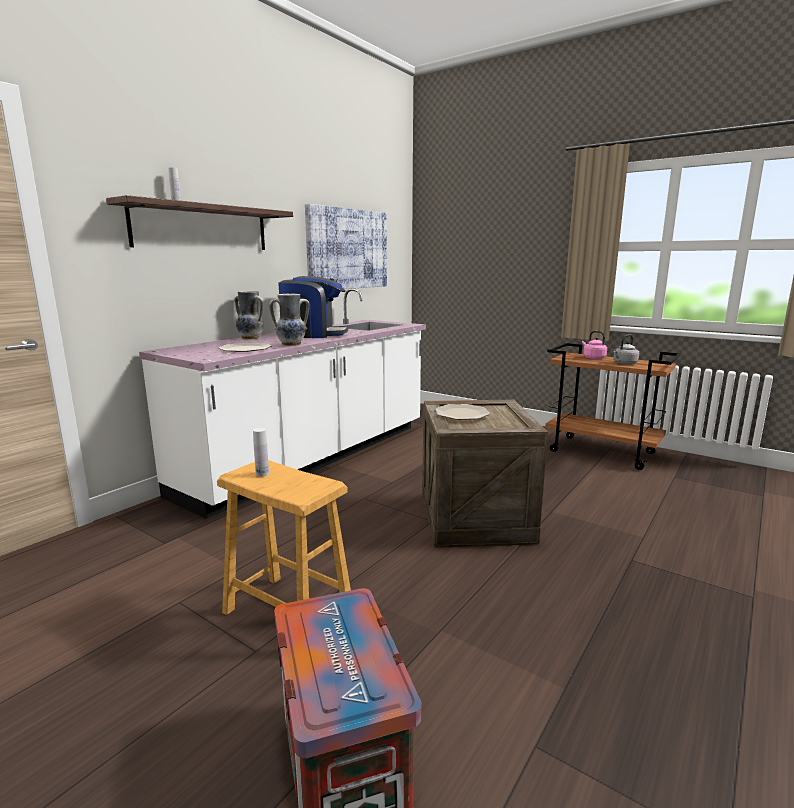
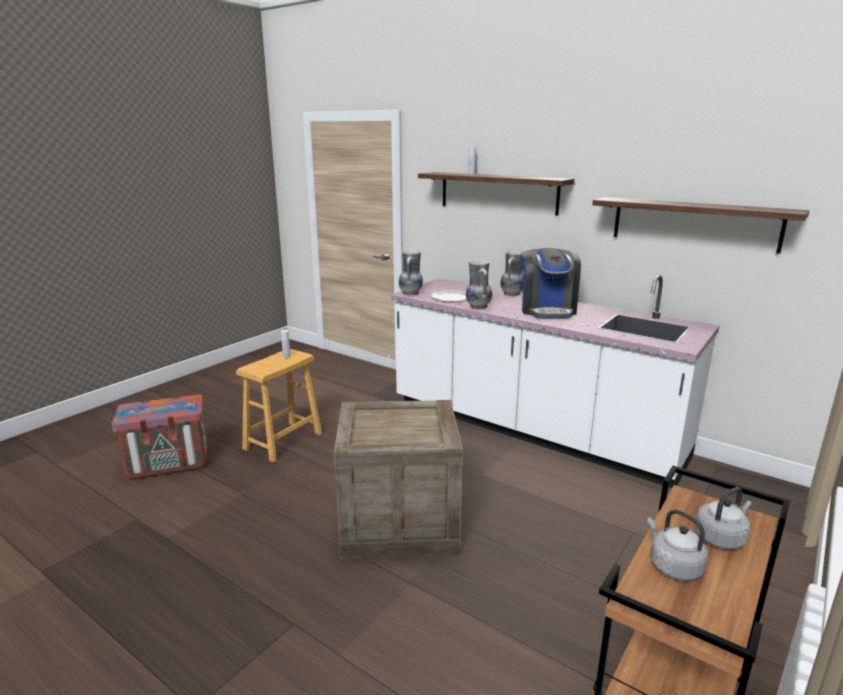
camera: 90 degrees right, 5 degrees up
(209, 358) = (411, 293): none -> vase
(347, 249) = (694, 223): picture -> shelf
(462, 413) = (400, 415): plate -> none
(593, 358) = (721, 538): pink kettle -> grey kettle

